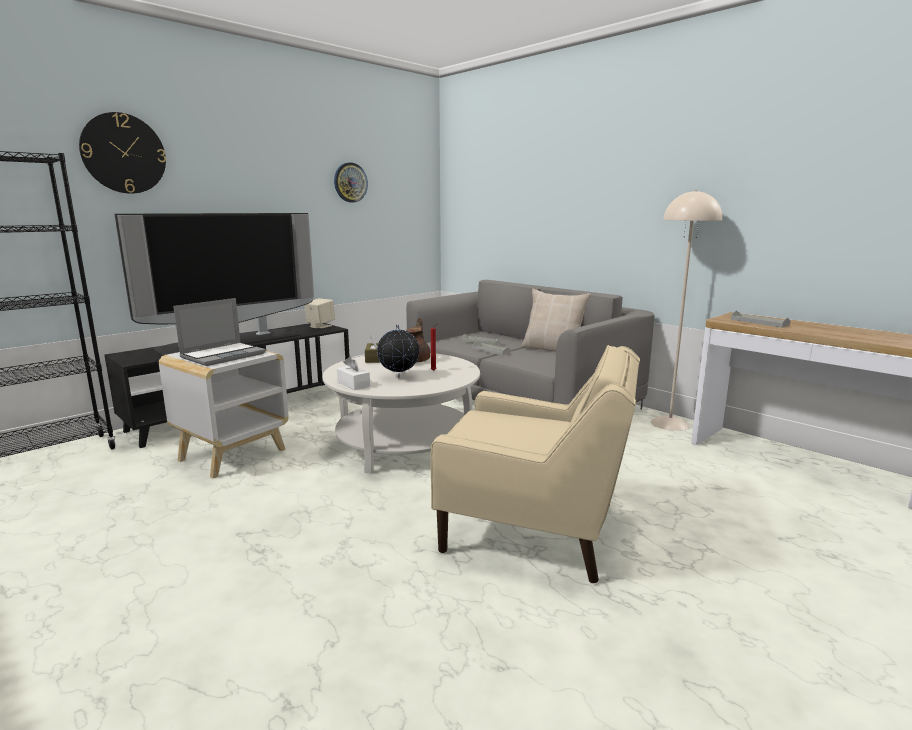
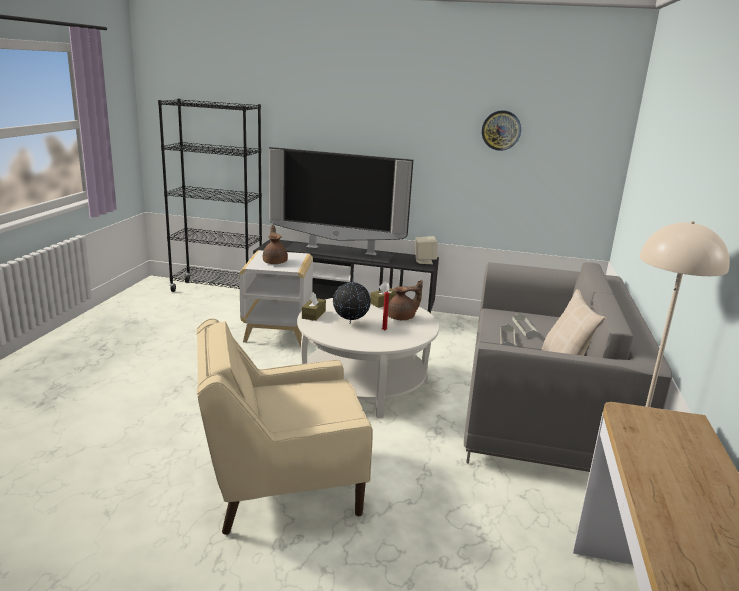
camera: 55 degrees right, 5 degrees up
(123, 153) = (305, 101): wall clock -> none
(223, 355) = (275, 262): laptop -> brown teapot
(353, 384) = (313, 314): white tissue box -> brown tissue box
(534, 528) = (281, 483): beige armchair -> beige armchair turned 90 degrees clockwise
(759, 322) = (655, 438): grey tray -> none

